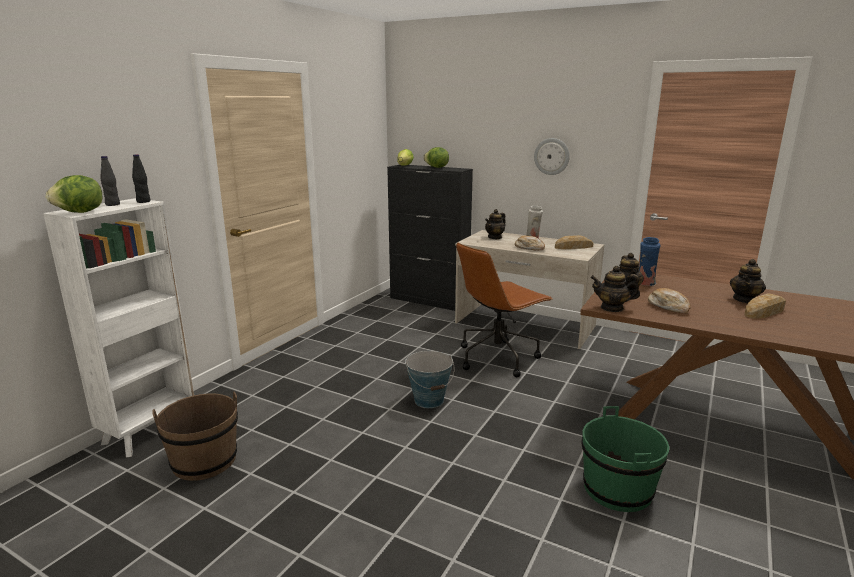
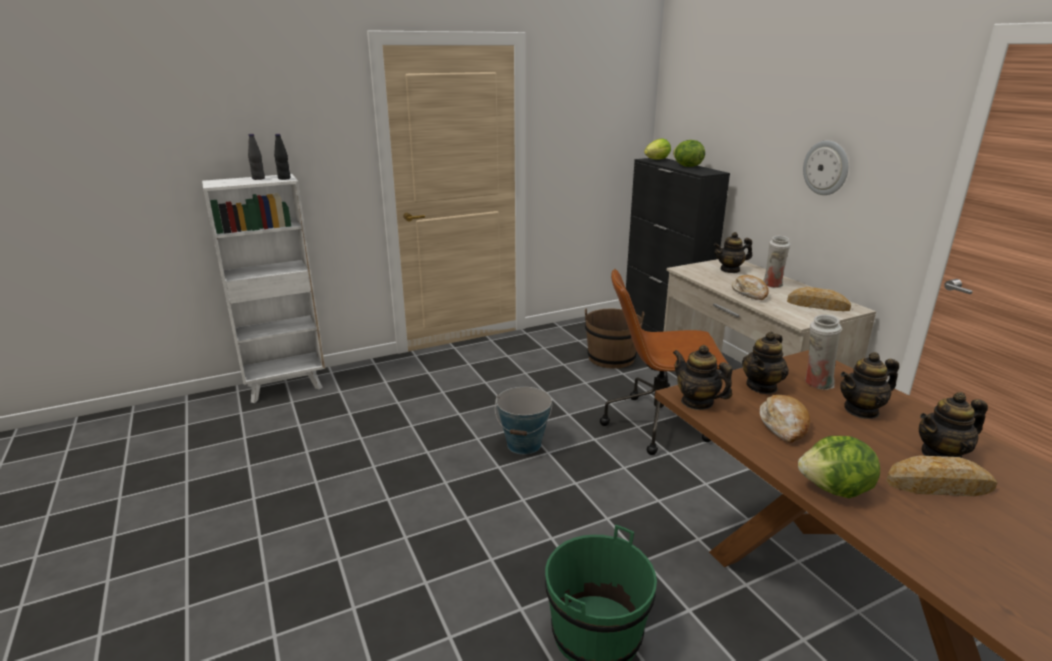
camera: 35 degrees right, 5 degrees up
(80, 213) = (219, 184): lettuce -> lettuce (835, 490)
(204, 461) = (290, 427): brown bucket -> brown bucket (611, 358)
(645, 283) = (816, 383): blue vase -> white vase
(684, 290) = (861, 410): none -> teapot

